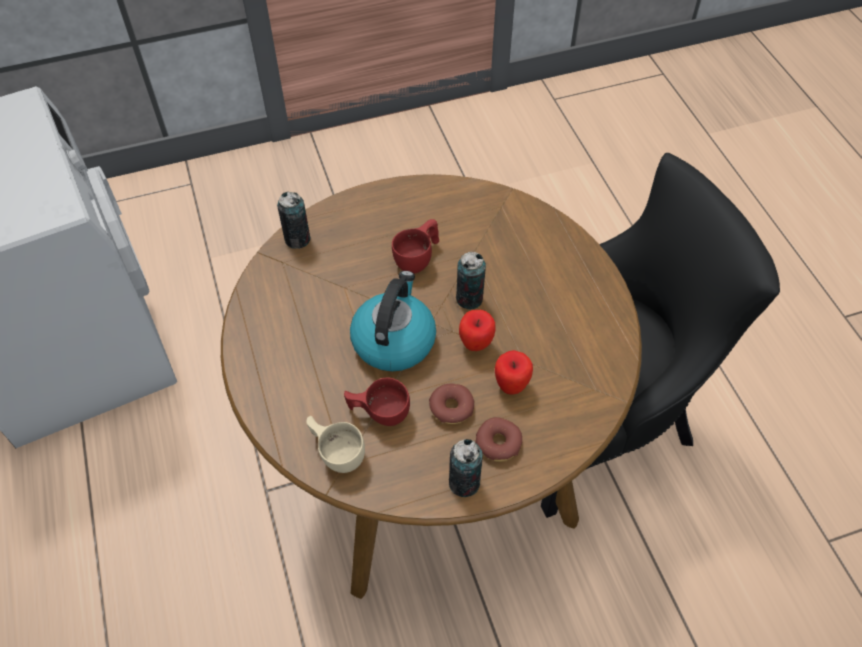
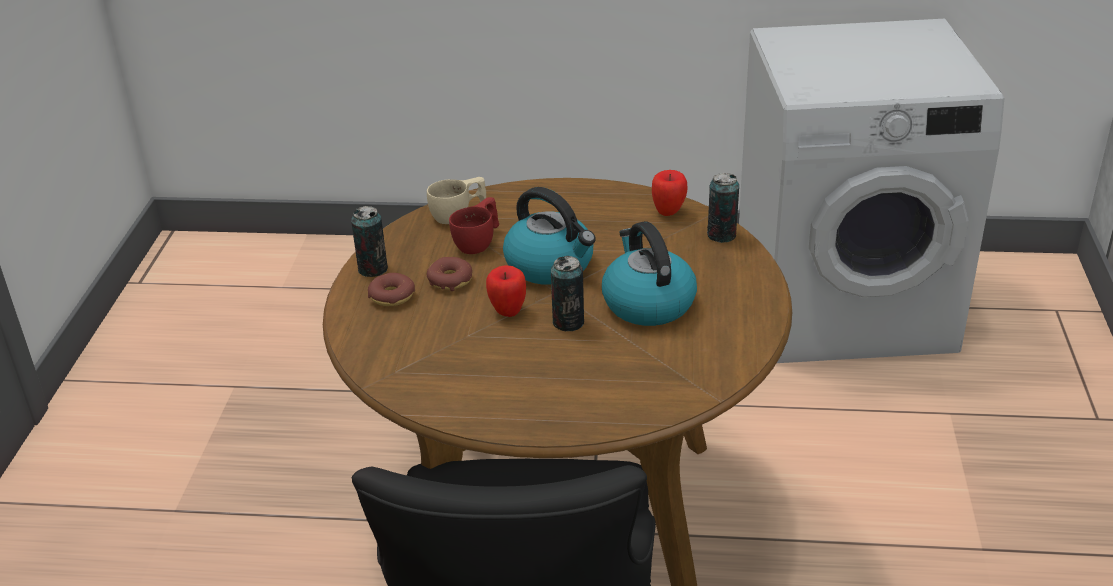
camera: 115 degrees right, 20 degrees down
(418, 258) = (647, 303): red cup -> kettle
(511, 386) = (443, 320): apple -> apple (668, 212)

